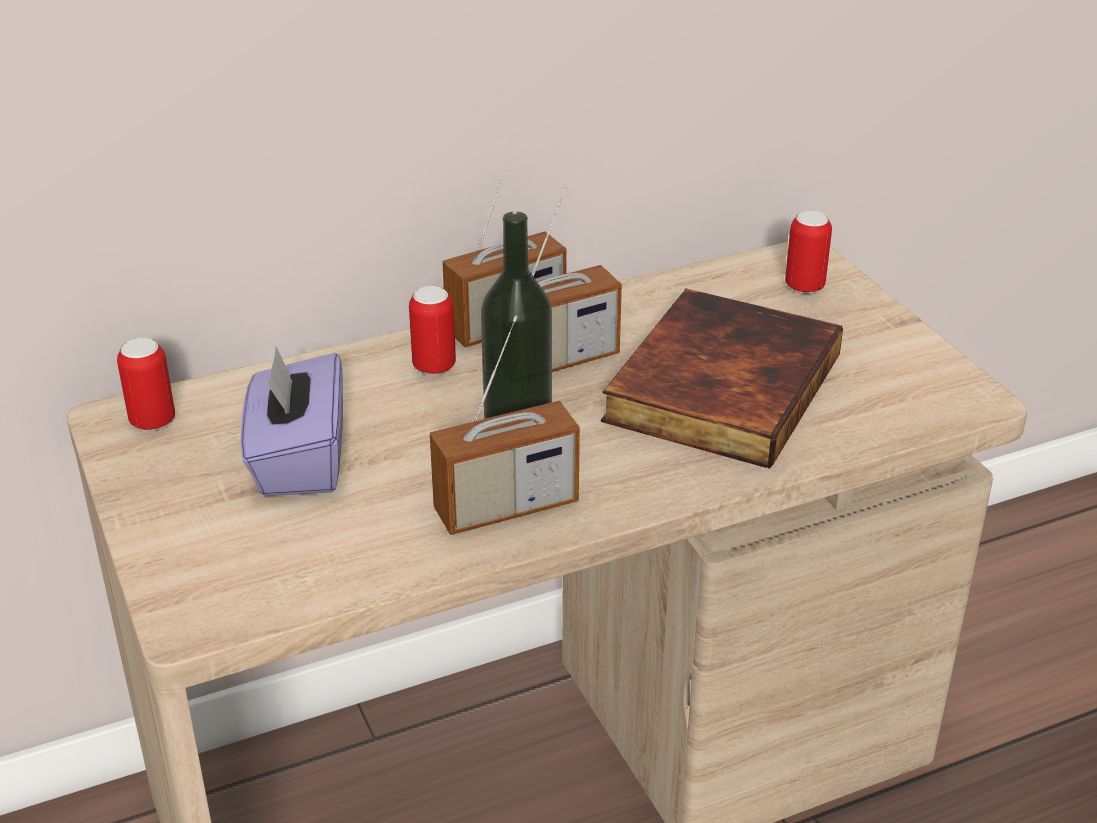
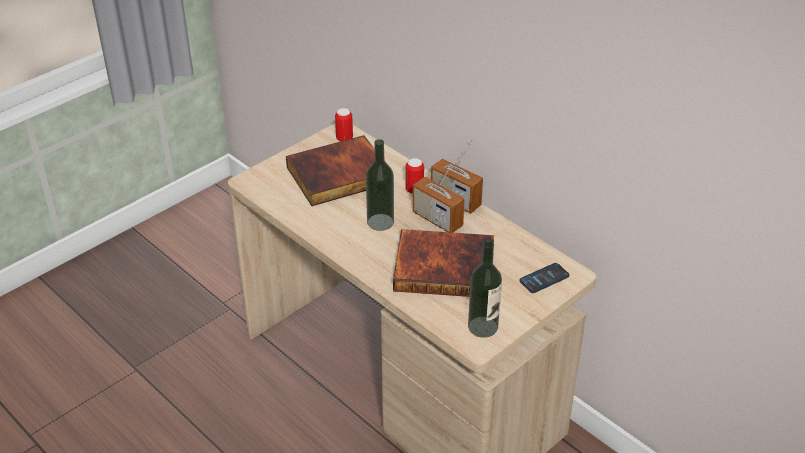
camera: 70 degrees right, 5 degrees up
(298, 460) = (339, 176): purple tissue box -> book
(506, 507) = (335, 230): radio -> none
(804, 287) = (544, 278): can -> phone
(921, 382) = (483, 327): none -> bottle

